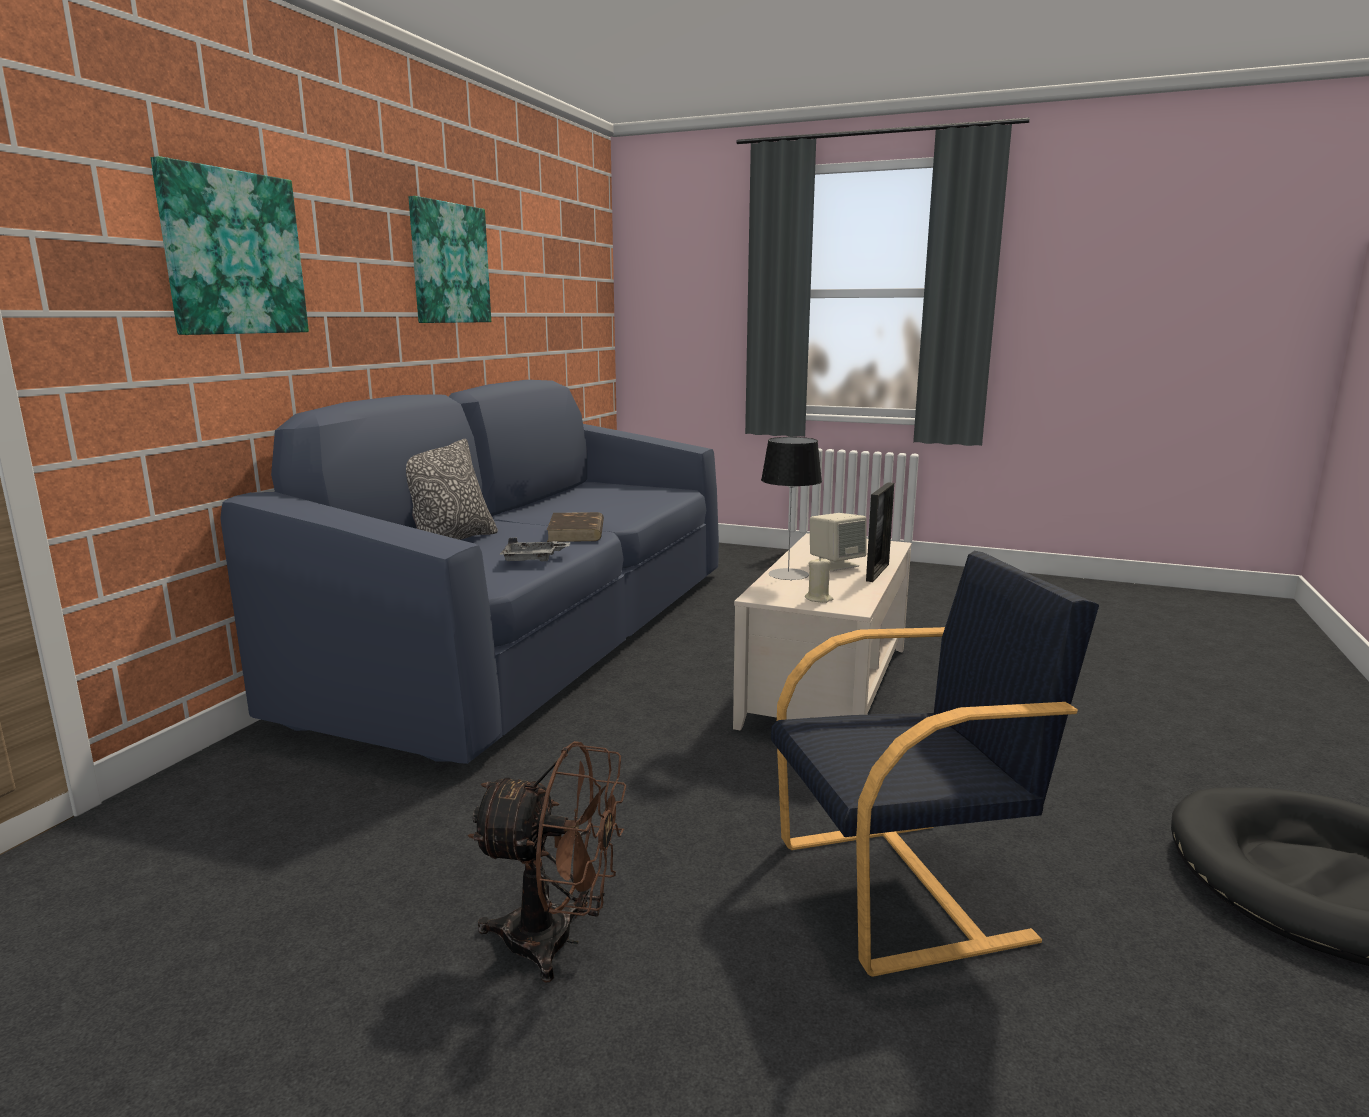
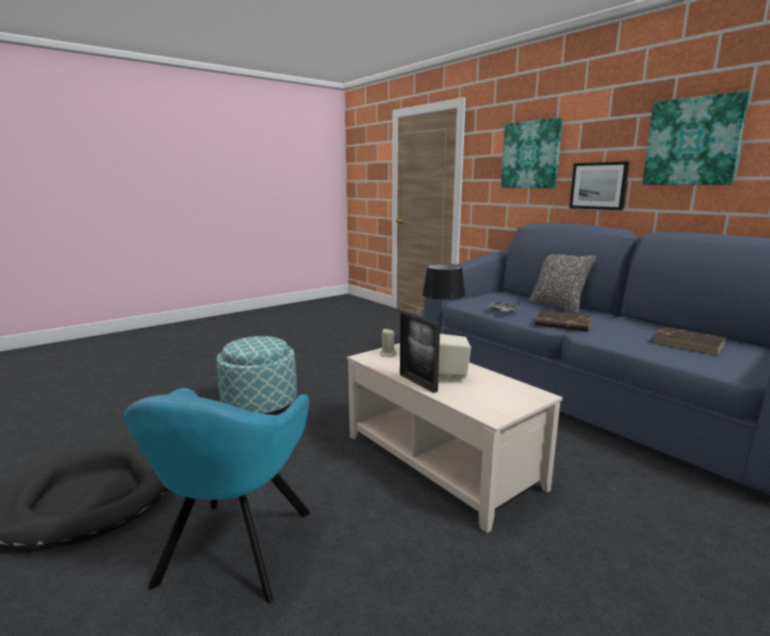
camera: 120 degrees right, 0 degrees up
(366, 326) = (598, 186): none -> picture
(557, 941) = (318, 360): brown fan -> none
(594, 501) = (689, 344): none -> brown book
(906, 889) = (259, 406): black armchair -> ottoman
(1132, 737) = (234, 551): none -> turquoise armchair

